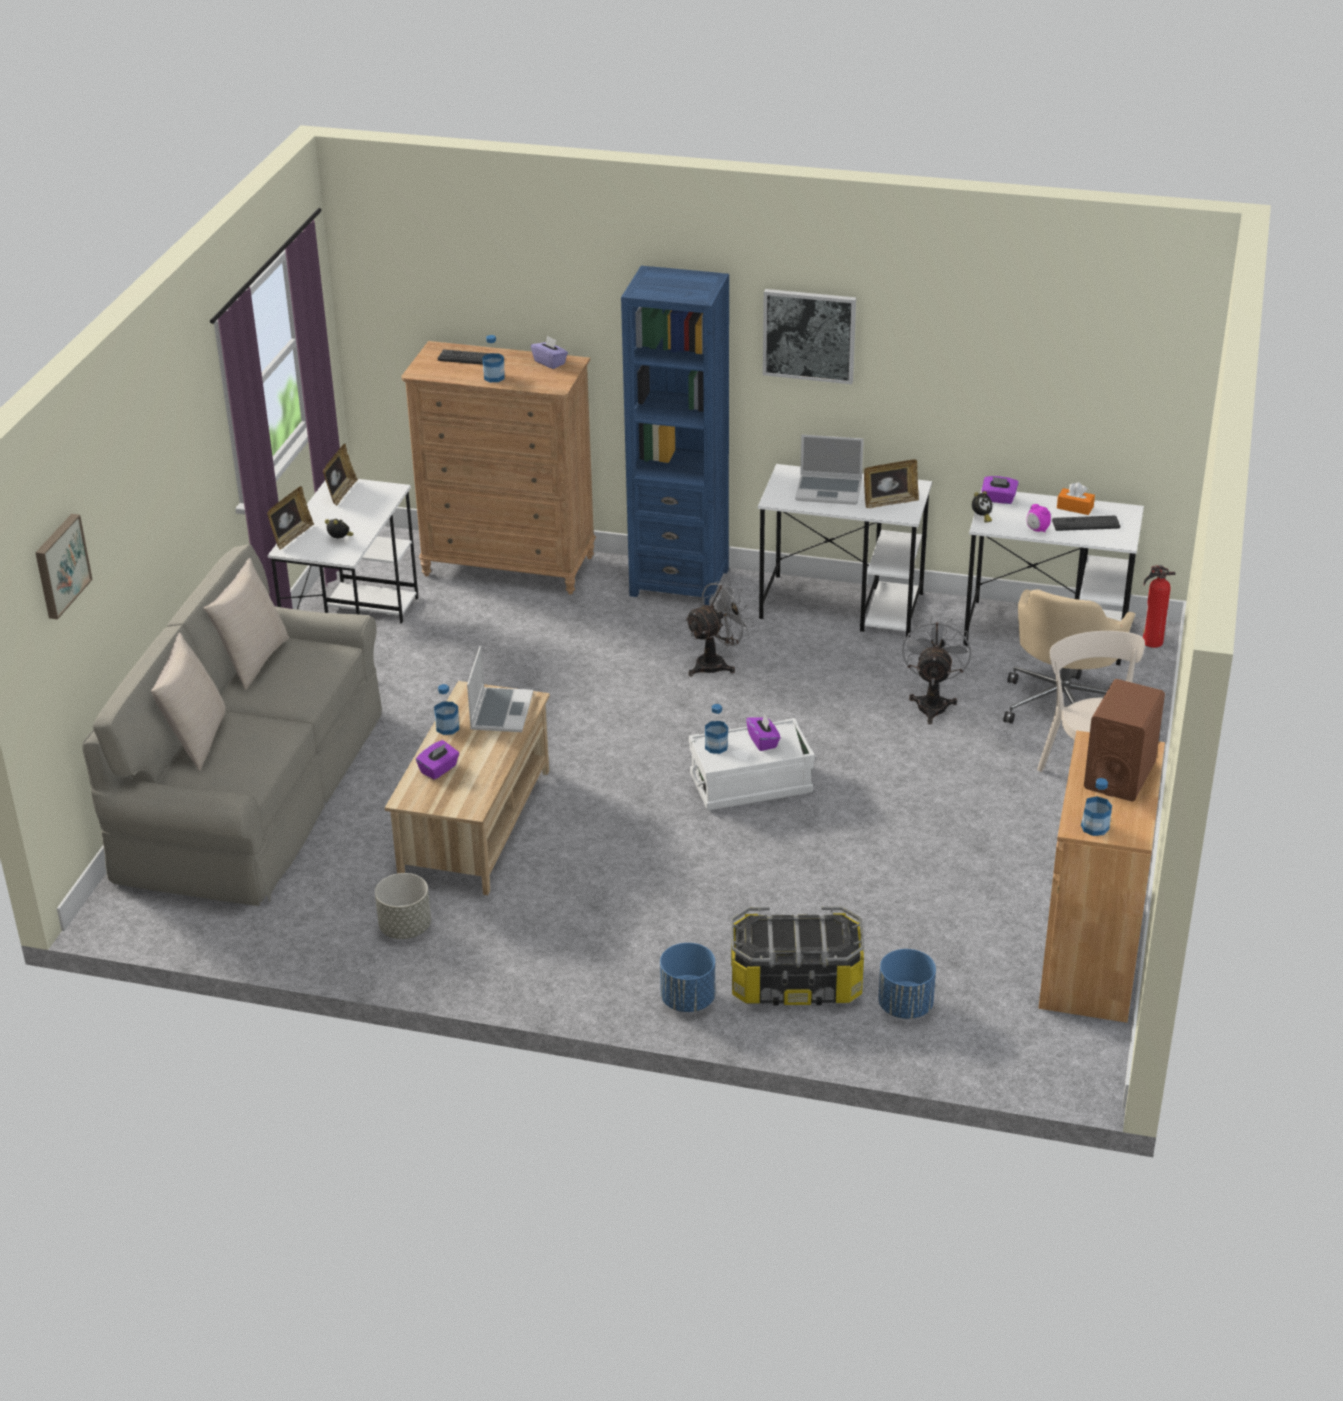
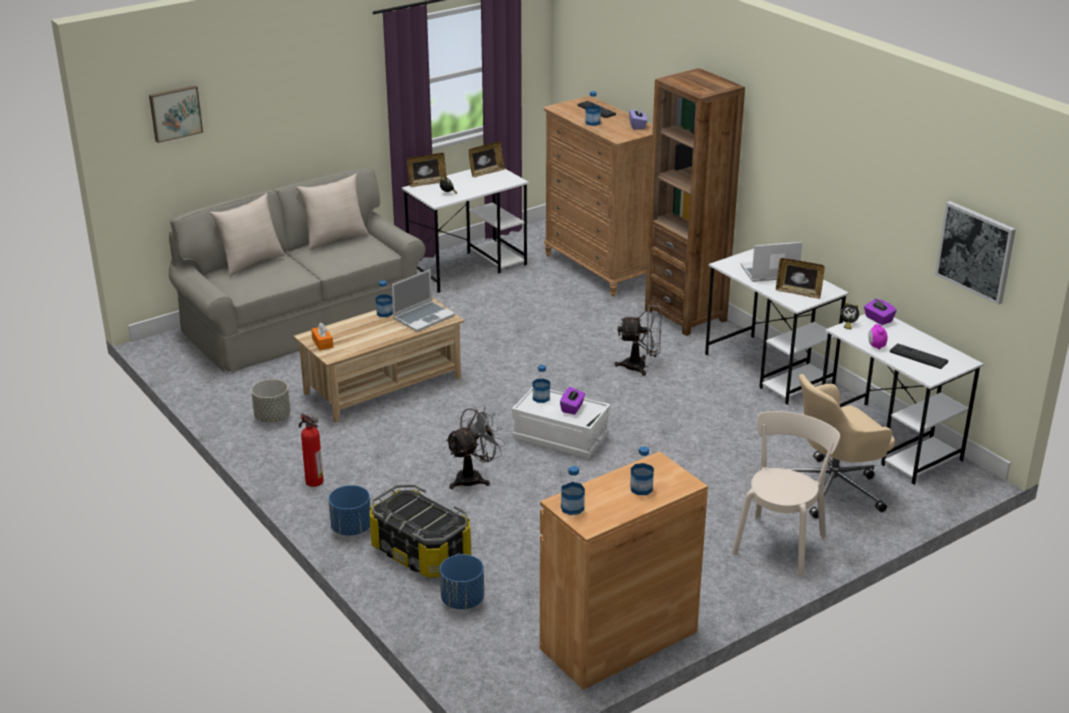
camera: 40 degrees right, 5 degrees down
(439, 769) = (347, 330): purple tissue box -> none
(679, 582) = (686, 315): blue bookcase -> brown bookcase
(809, 335) = (787, 149): picture -> picture (976, 251)
(829, 491) = (769, 272): laptop -> laptop turned 120 degrees clockwise
(932, 703) = (744, 447): grey fan -> grey fan (474, 477)
(1075, 507) = (927, 344): orange tissue box -> orange tissue box (322, 343)
(1119, 775) = (641, 488): brown speaker -> bottle
(1151, 642) = (960, 481): fire extinguisher -> fire extinguisher (313, 481)

